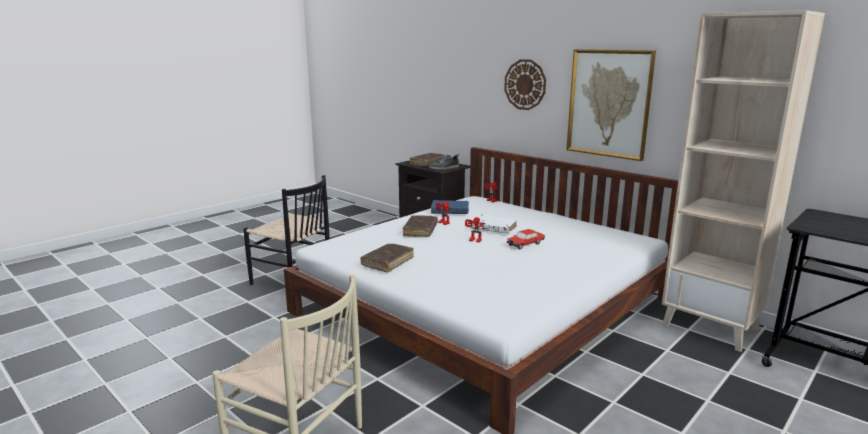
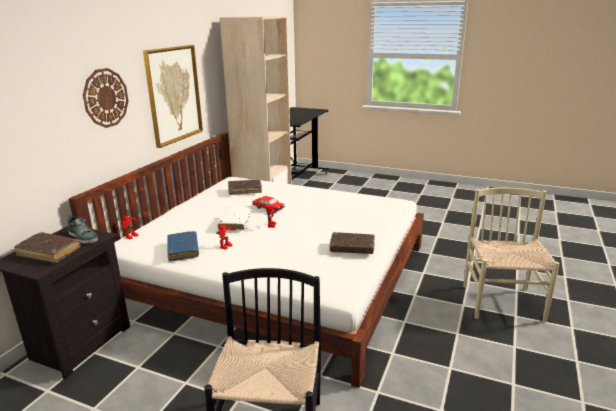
camera: 110 degrees left, 5 degrees up
(420, 231) = (259, 252): brown book -> brown book (245, 190)

